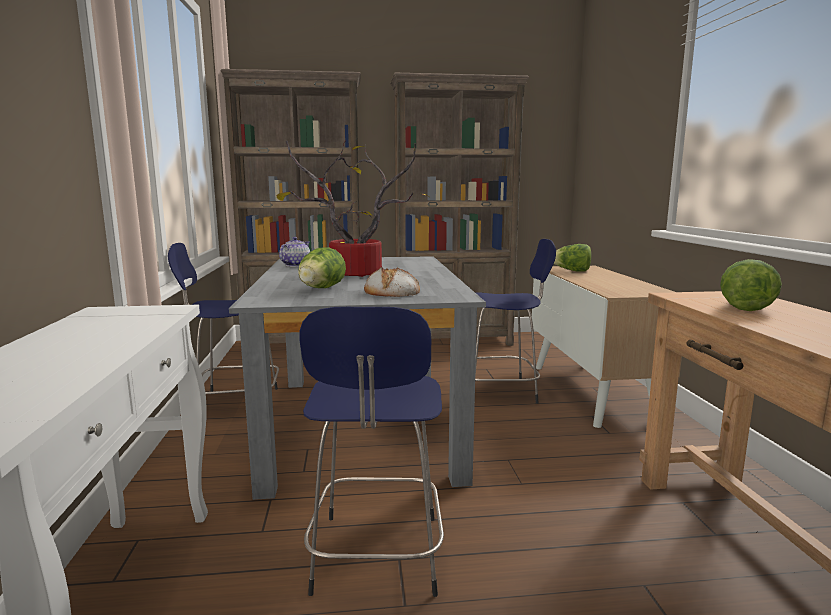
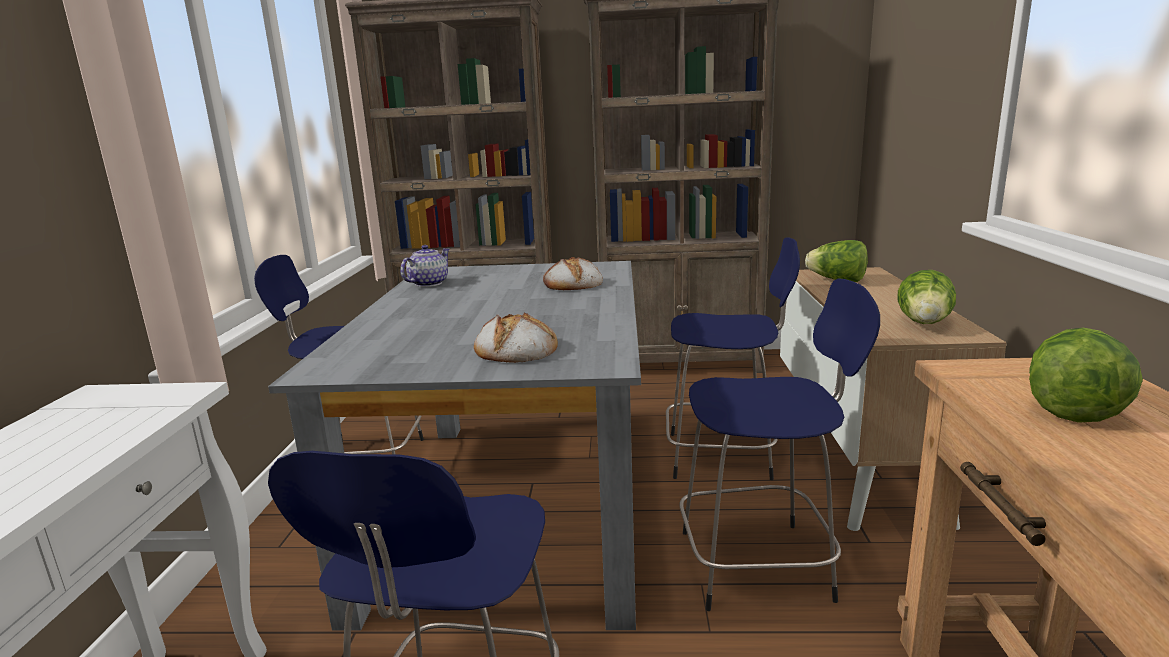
camera: 10 degrees right, 5 degrees up
(321, 289) = (422, 341): lettuce -> lettuce (924, 324)
(352, 274) = (488, 306): potted plant -> none
(402, 265) = (572, 284): none -> bread
(543, 447) = (760, 564): none -> blue stool

